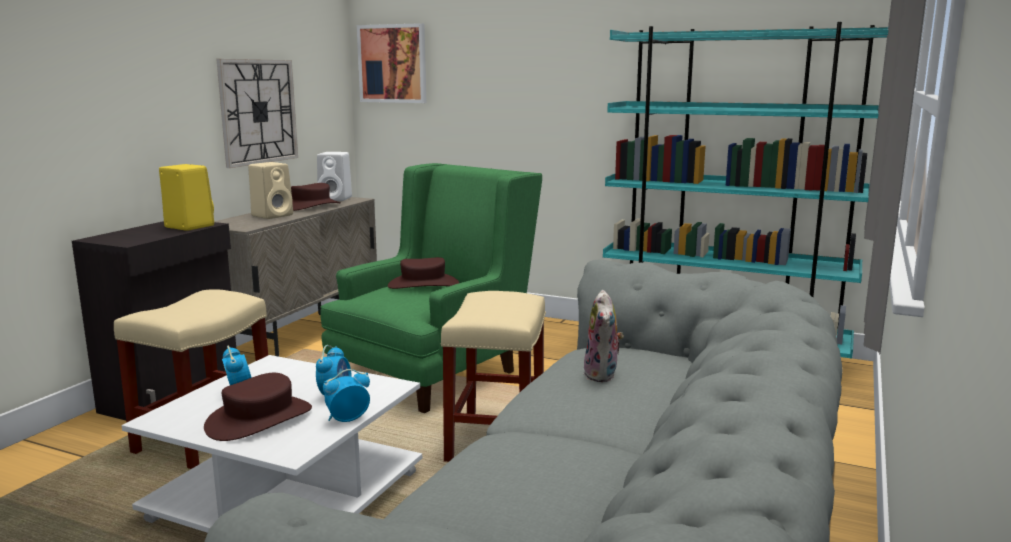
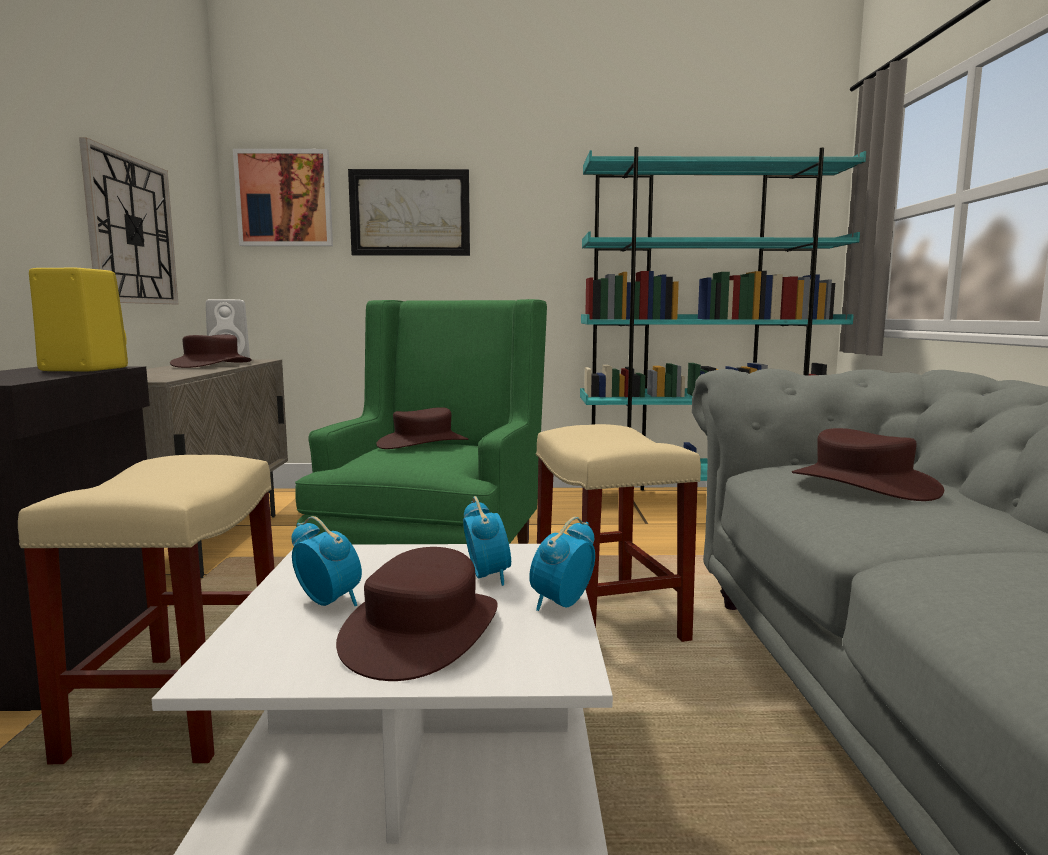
camera: 25 degrees left, 5 degrees down
(273, 215) = (173, 371): beige speaker -> none
(484, 75) = (410, 213): none -> picture
(603, 375) = (862, 484): plush toy -> brown hat

